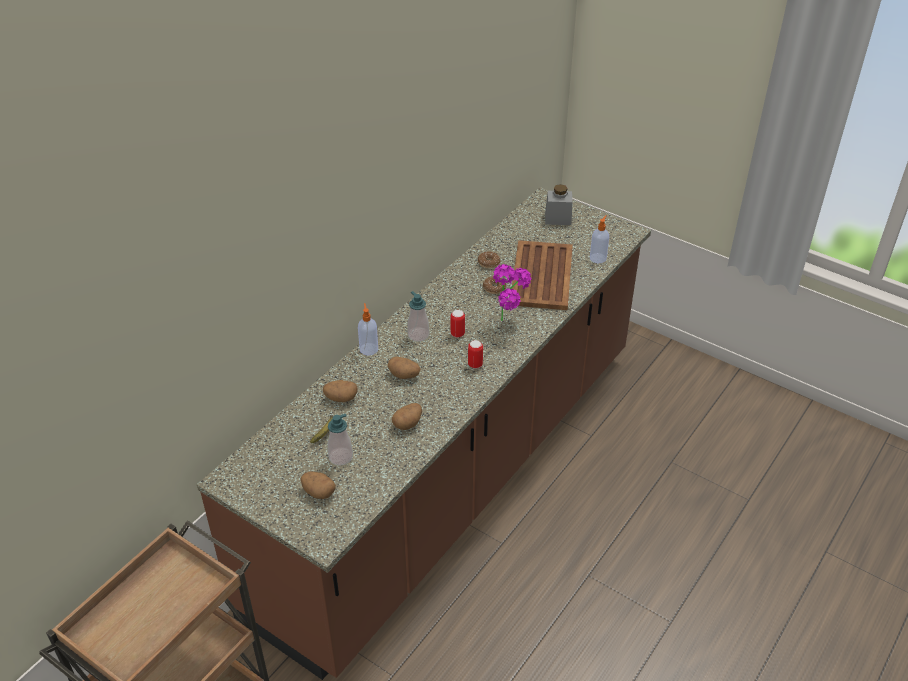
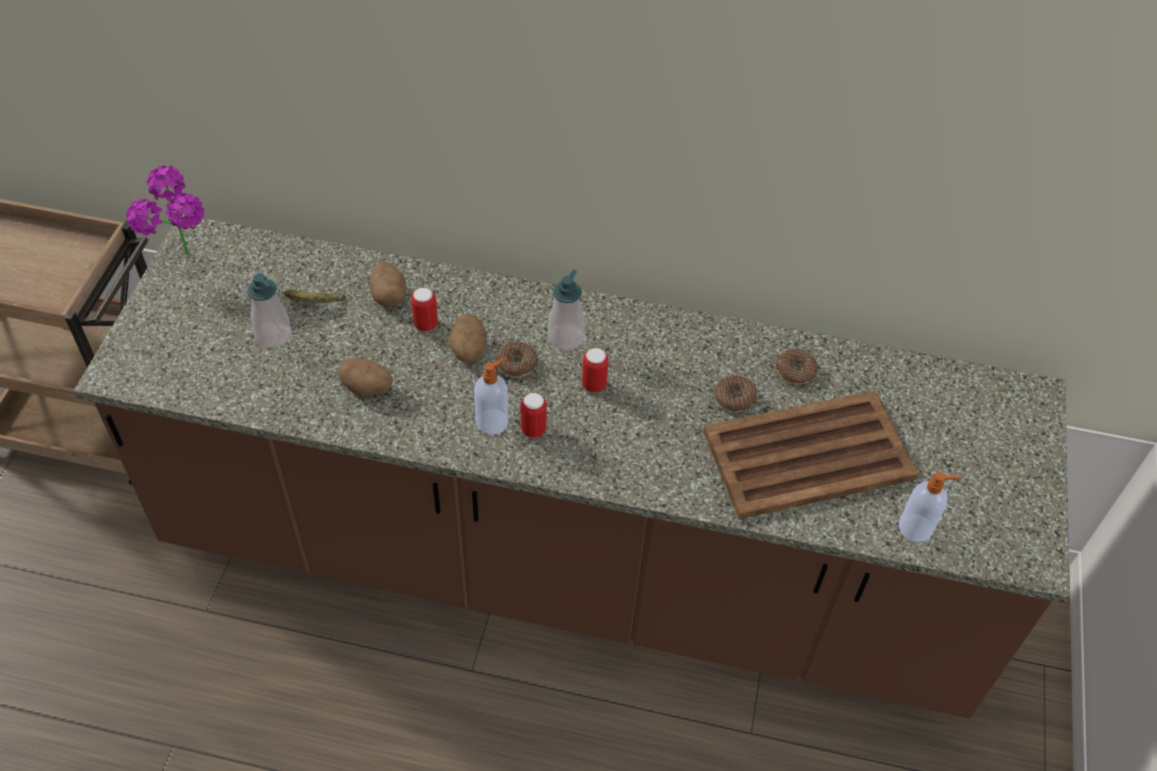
camera: 65 degrees right, 10 degrees up
(318, 492) = (201, 335): potato -> none
(368, 348) = (505, 290): soap dispenser -> soap dispenser (493, 421)
(374, 388) = (426, 324): none -> can
(426, 359) = (516, 364): none -> donut
(510, 323) = (659, 446): potted plant -> potted plant (186, 264)
(558, 218) = (989, 433): grey jar -> none

